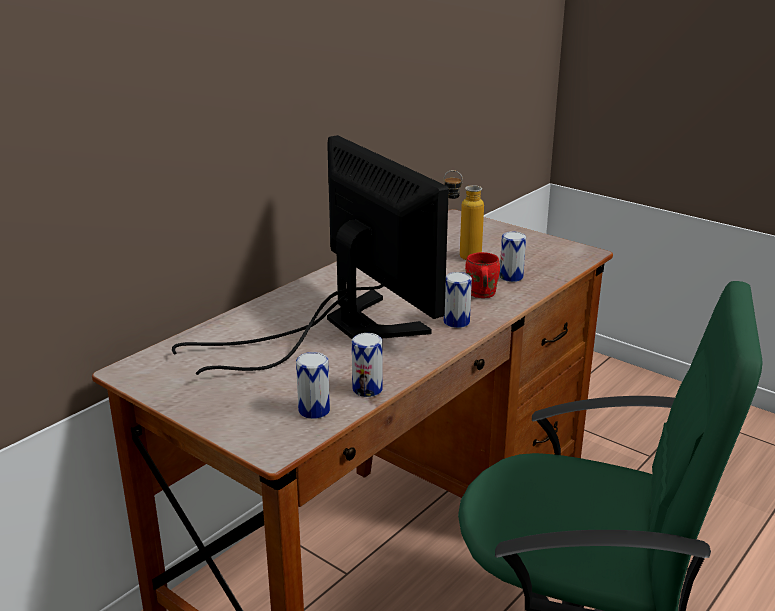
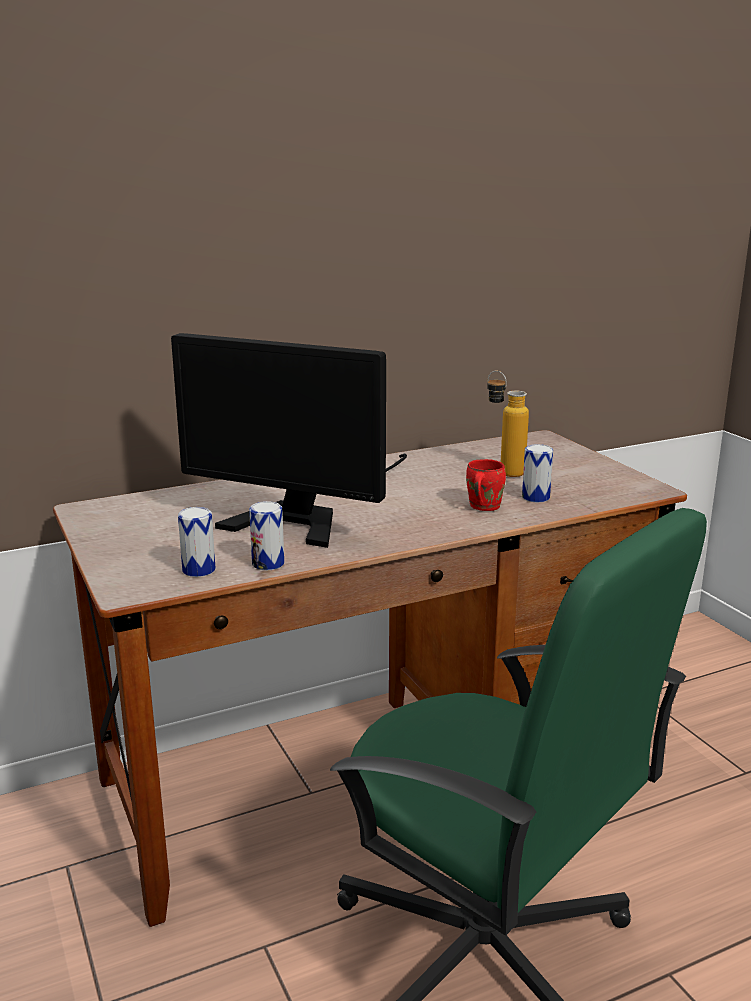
camera: 25 degrees right, 5 degrees down
(342, 329) = (306, 511): monitor -> monitor turned 120 degrees clockwise
(456, 322) = (426, 525): can -> none

